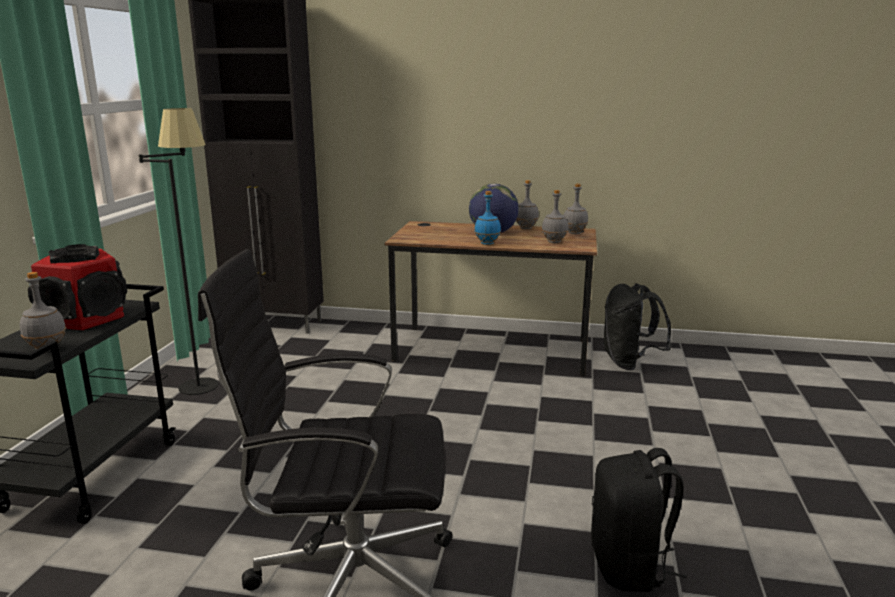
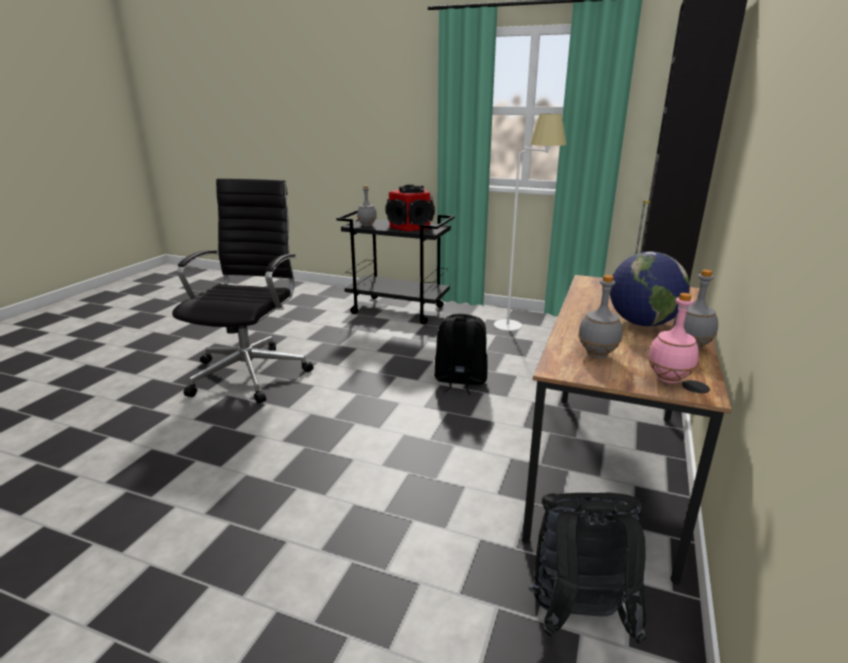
camera: 100 degrees right, 5 degrees up
(203, 378) = (520, 325): black floor lamp -> white floor lamp
(487, 243) = (577, 315): blue bottle -> none
(574, 233) = (667, 379): grey bottle -> pink bottle
(629, 567) = (171, 473): black backpack -> black backpack (460, 381)

